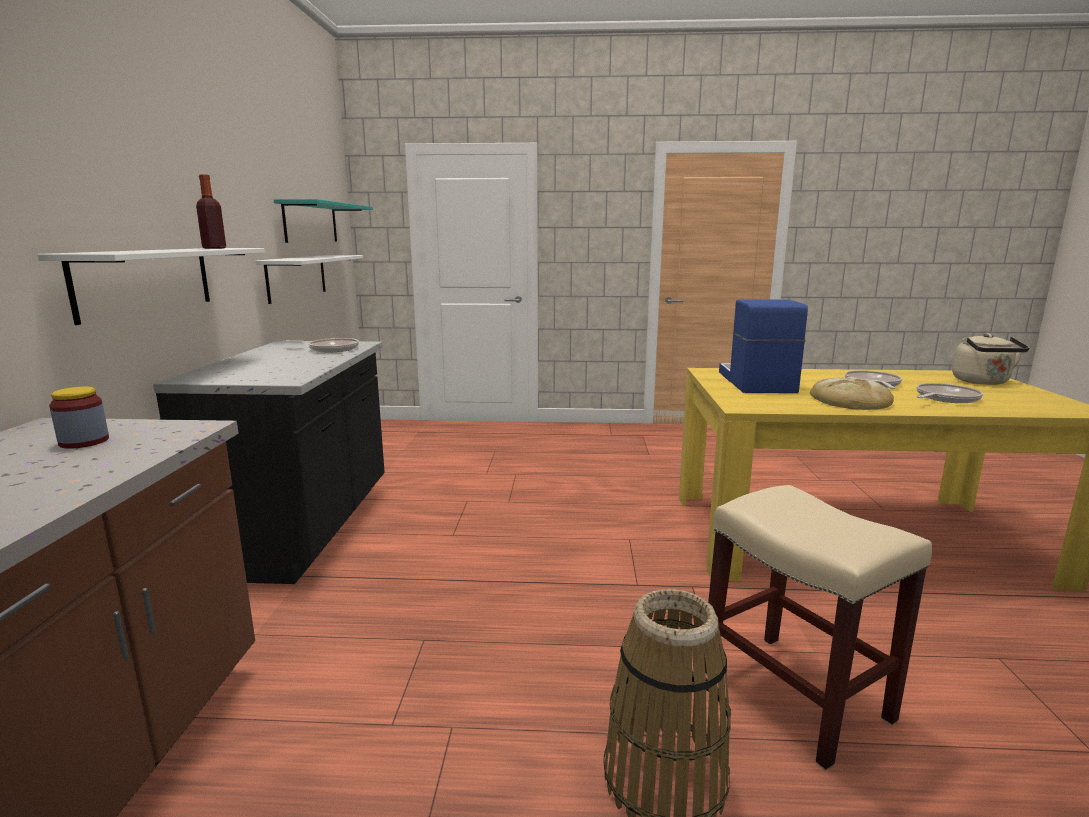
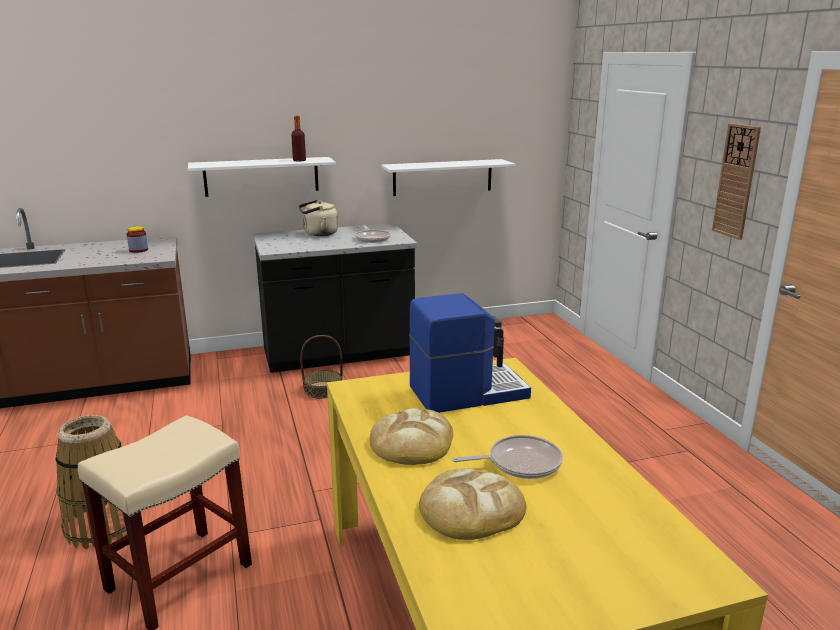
camera: 70 degrees right, 5 degrees up
(311, 222) = (479, 132): turquoise shelf -> none
(398, 550) = (323, 389): none -> basket
(604, 237) = (736, 181): none -> wall clock
(945, 398) = (471, 509): frying pan -> bread
(982, 382) = (629, 565): beige kettle -> beige kettle (318, 234)

